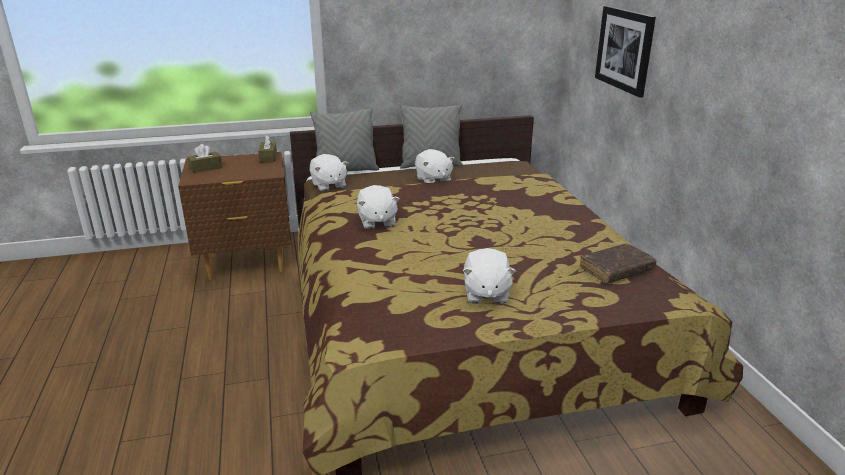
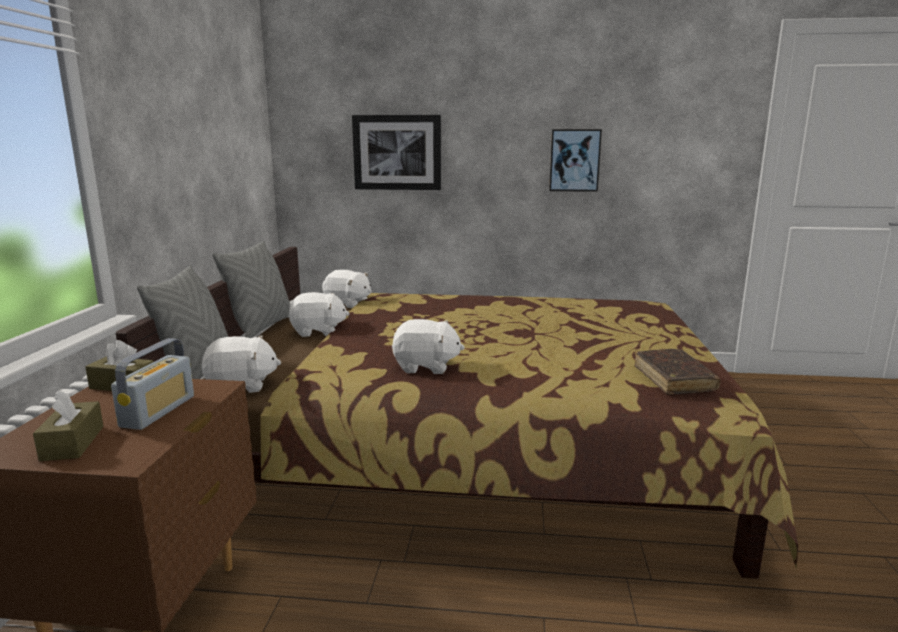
camera: 70 degrees left, 10 degrees down
(240, 171) = (158, 411): none -> radio
(486, 294) = (632, 346): white plush toy -> white plush toy (347, 304)
(616, 270) = (599, 306): brown book -> brown book (673, 379)
(746, 100) = (574, 160): none -> picture

